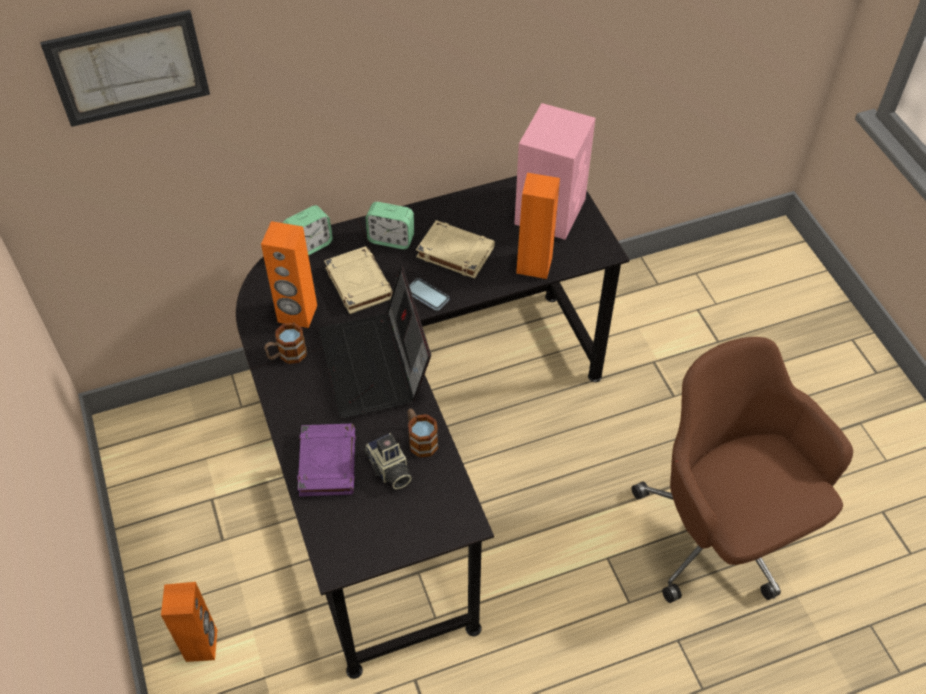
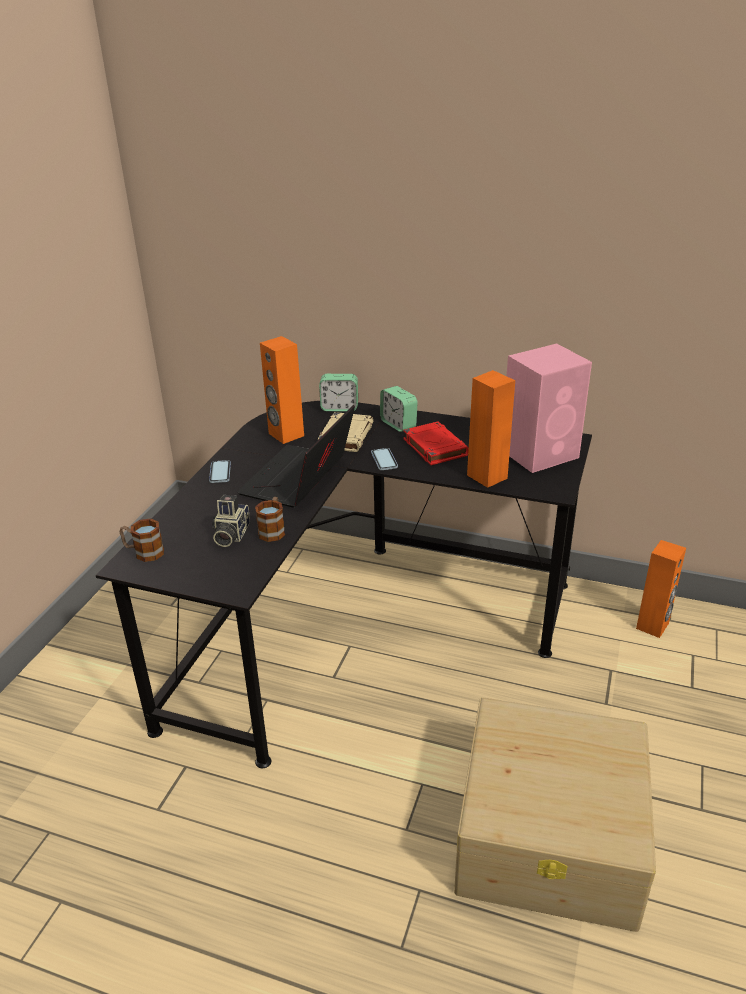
camera: 40 degrees right, 20 degrees down
(128, 67) = (240, 194): picture -> none
(202, 645) = (89, 655): orange speaker -> orange speaker (653, 626)
(287, 355) = (251, 450): mug -> mug (144, 552)
(290, 402) = (220, 473): none -> phone
(327, 462) = (198, 511): purple book -> none
(454, 252) = (434, 447): beige book -> red book
(723, 534) = (551, 835): brown office chair -> beige storage box

